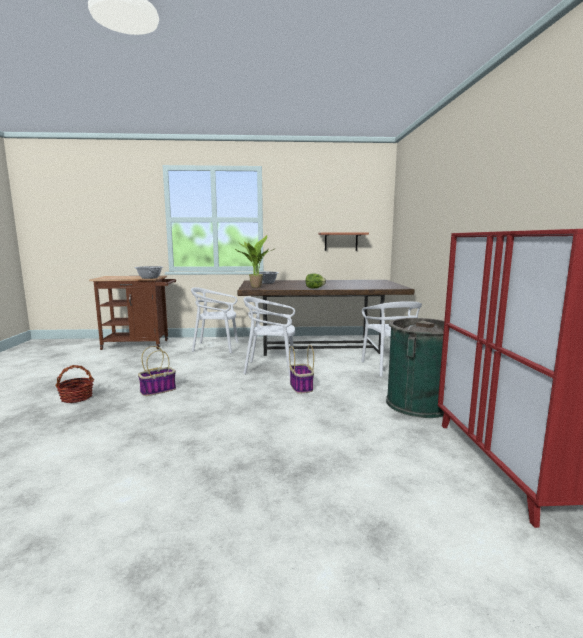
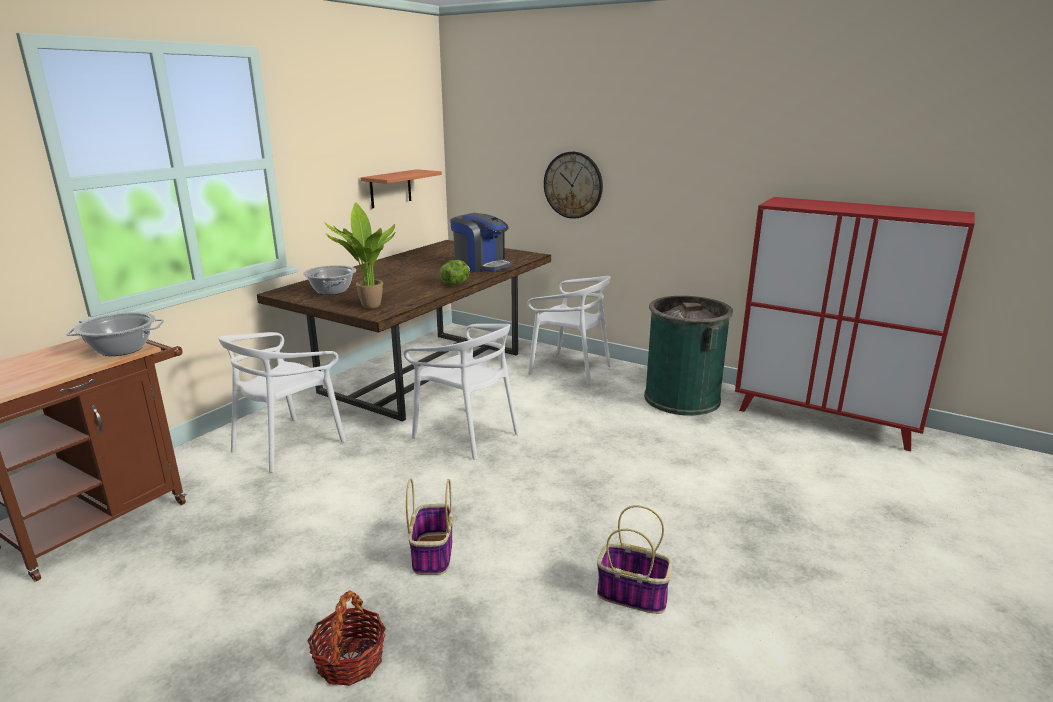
camera: 55 degrees left, 10 degrees up
(271, 368) = (467, 434): white chair -> white chair turned 90 degrees counterclockwise
(301, 387) = (565, 438): basket -> basket (633, 595)
(356, 286) = (481, 265): none -> coffee machine
(426, 238) = (573, 185): none -> wall clock

